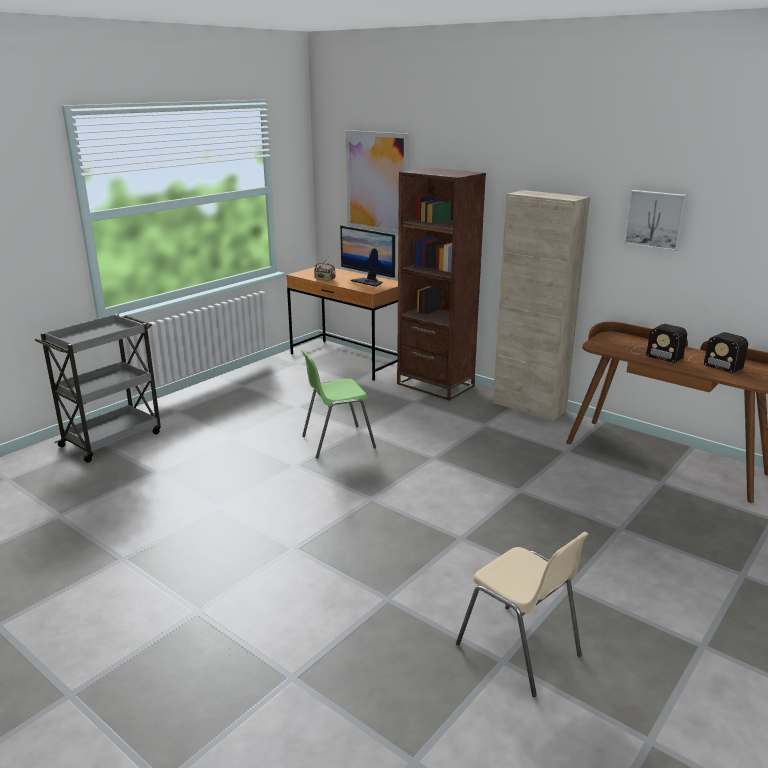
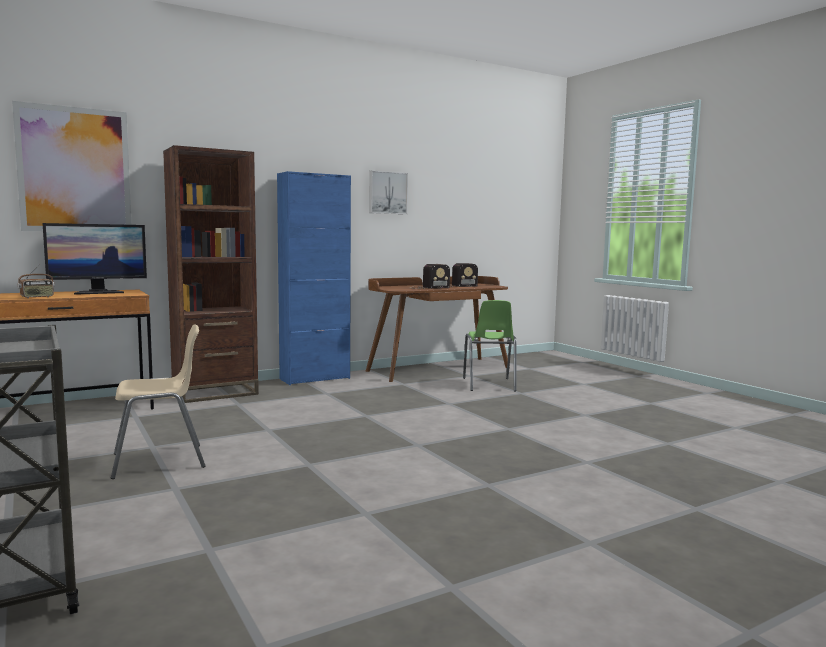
camera: 70 degrees left, 15 degrees down
(337, 442) = (279, 442): green chair -> green chair (489, 385)
(519, 650) = (656, 437): beige chair -> beige chair (160, 461)
(529, 407) = (315, 378): beige cabinet -> blue cabinet

